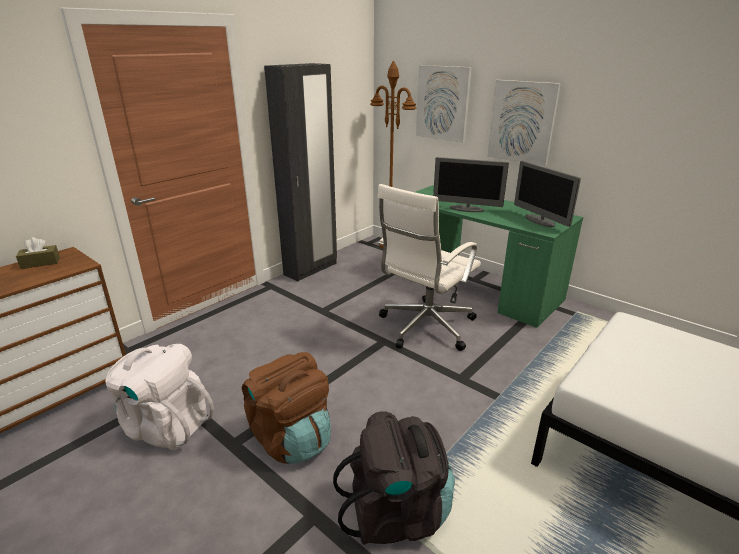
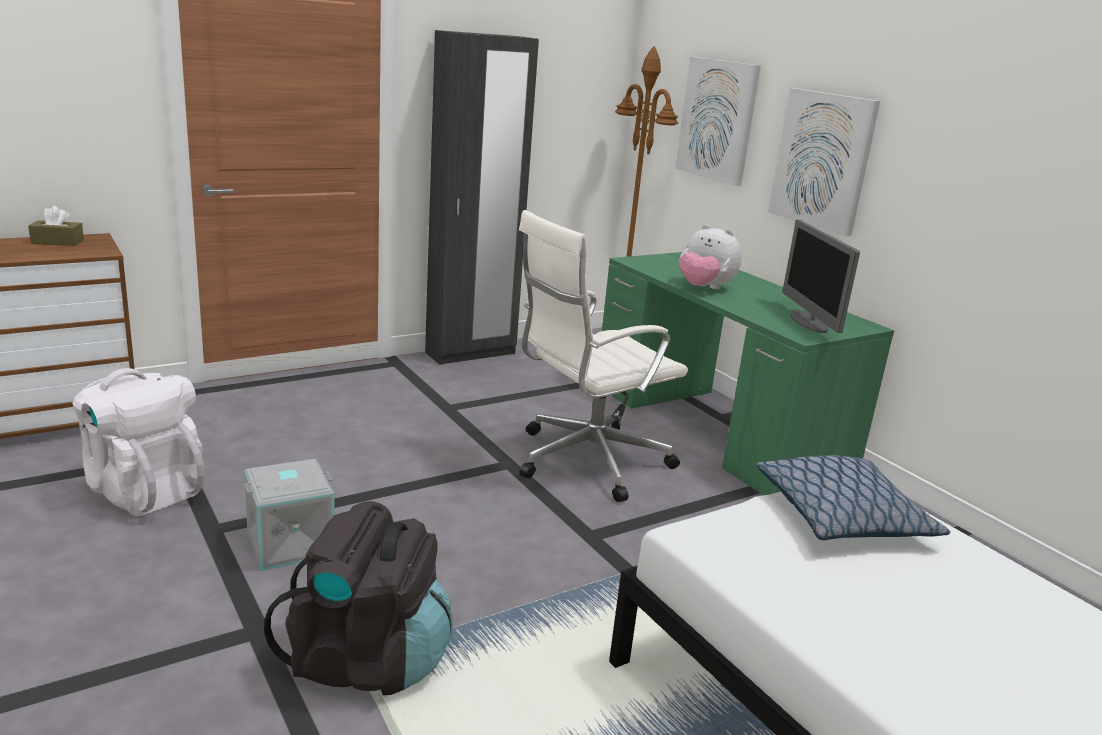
camera: 15 degrees right, 5 degrees down
(291, 438) = (290, 542): brown backpack -> grey storage box
(466, 209) = (704, 288): monitor -> plush toy
(646, 345) = (843, 517): none -> pillow

